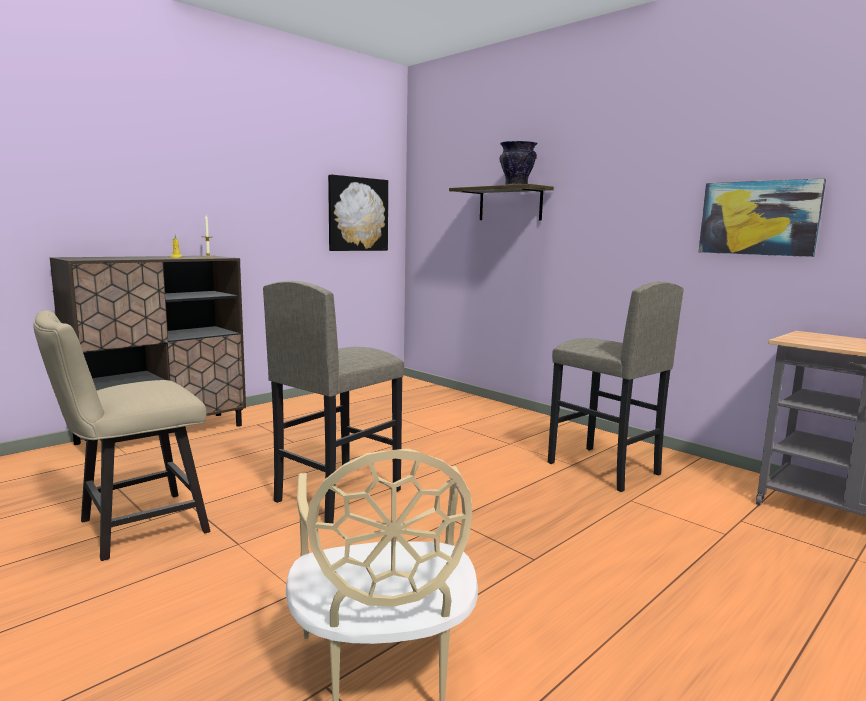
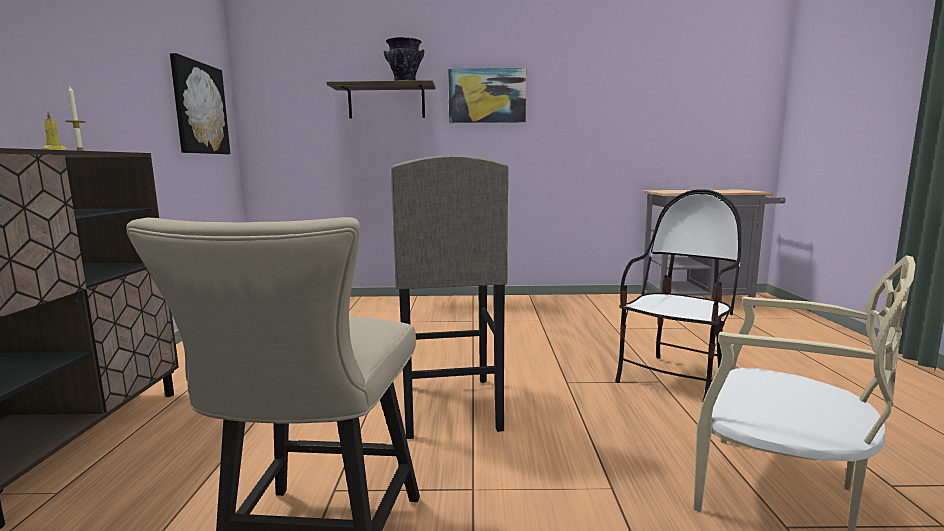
camera: 45 degrees left, 0 degrees up
(552, 565) = (674, 379): none -> chair
(603, 469) = (560, 317): grey stool -> none
(758, 218) = (611, 113): picture -> picture (487, 96)

